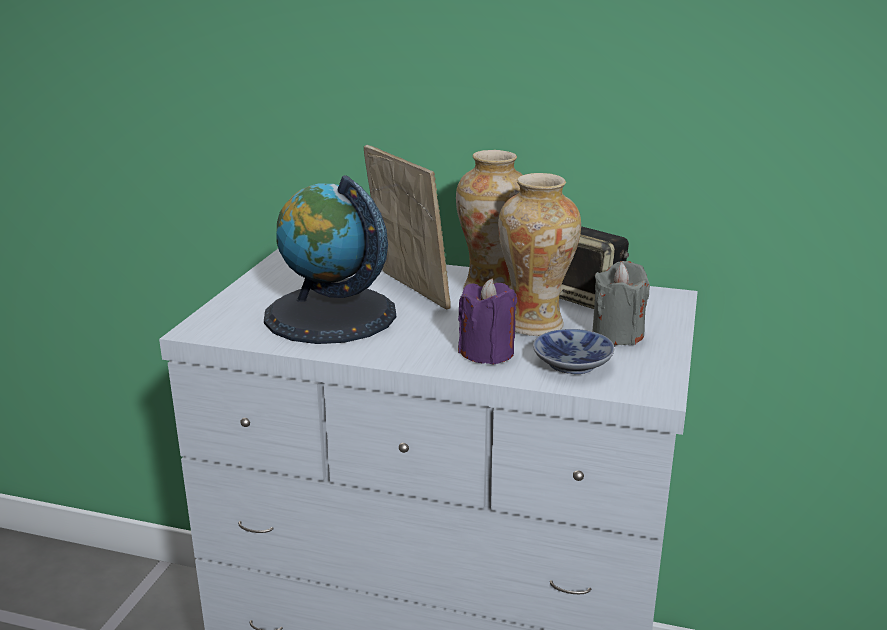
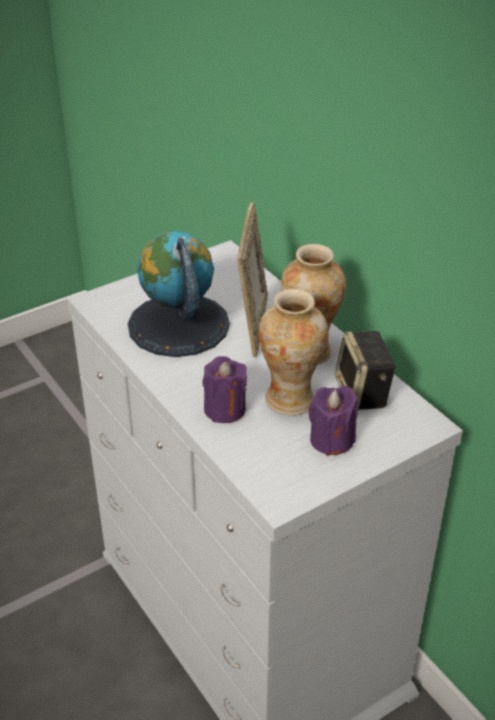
camera: 40 degrees right, 15 degrees up
(574, 363) = (265, 448): bowl -> none
(617, 334) = (331, 440): grey candle -> purple candle

